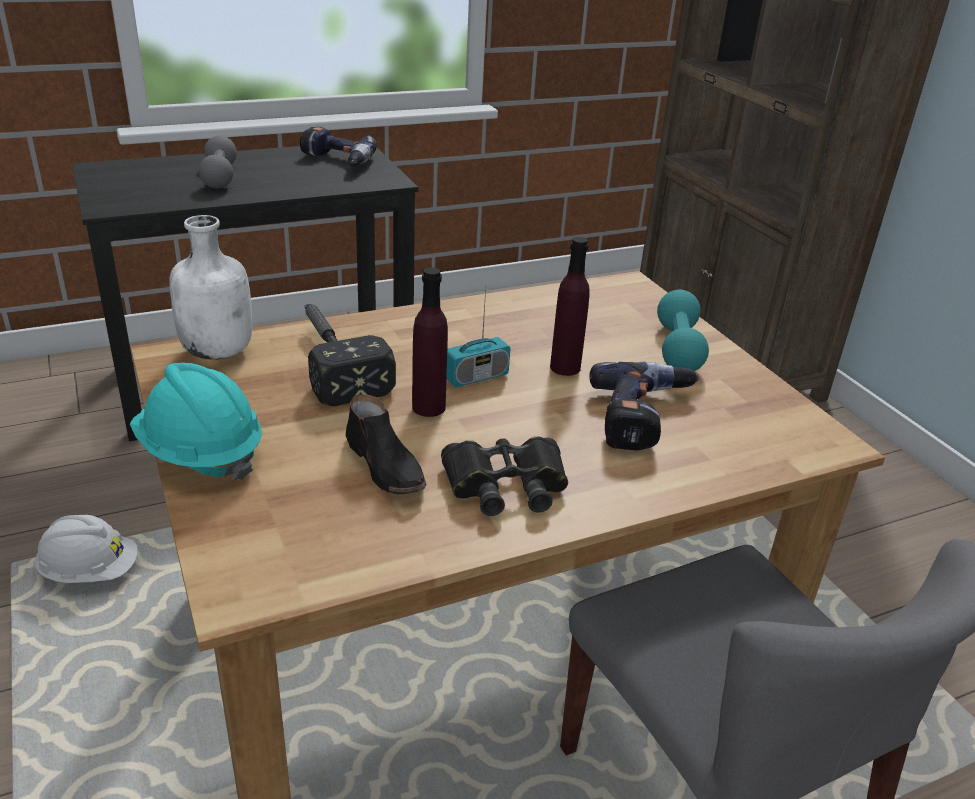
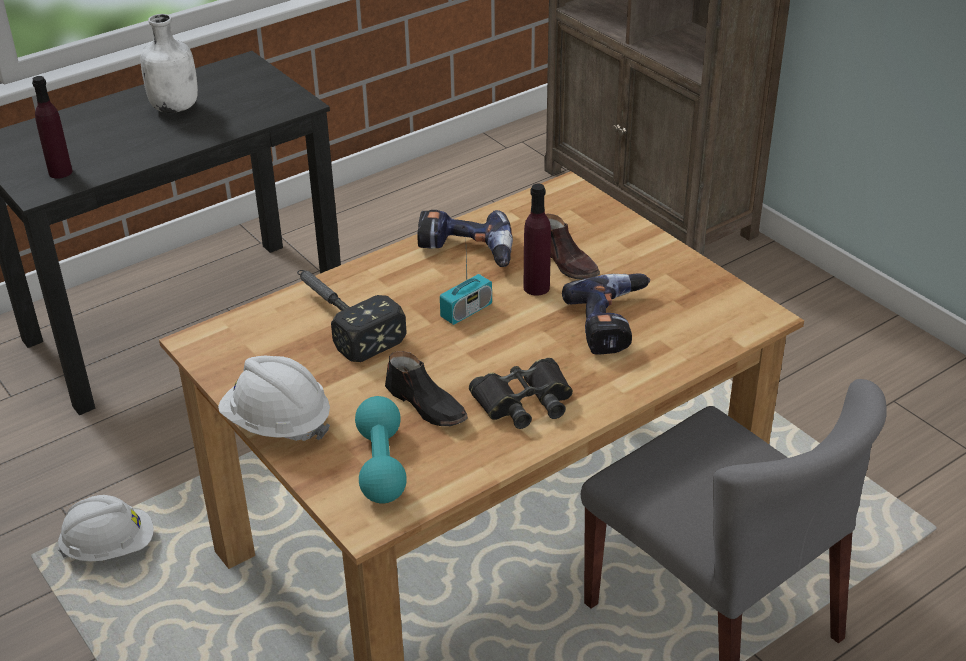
camera: 10 degrees left, 5 degrees up
(200, 453) = (277, 424): turquoise hard hat -> white hard hat
(219, 351) = (239, 329): white bottle -> white bottle (175, 107)
(220, 177) = (125, 130): grey dumbbell -> none
(336, 161) = (232, 87): power drill -> power drill (465, 253)
(428, 407) = (439, 347): purple bottle -> purple bottle (60, 172)
(608, 350) = (567, 263): none -> brown shoe
(678, 348) = (625, 250): turquoise dumbbell -> turquoise dumbbell (381, 465)

